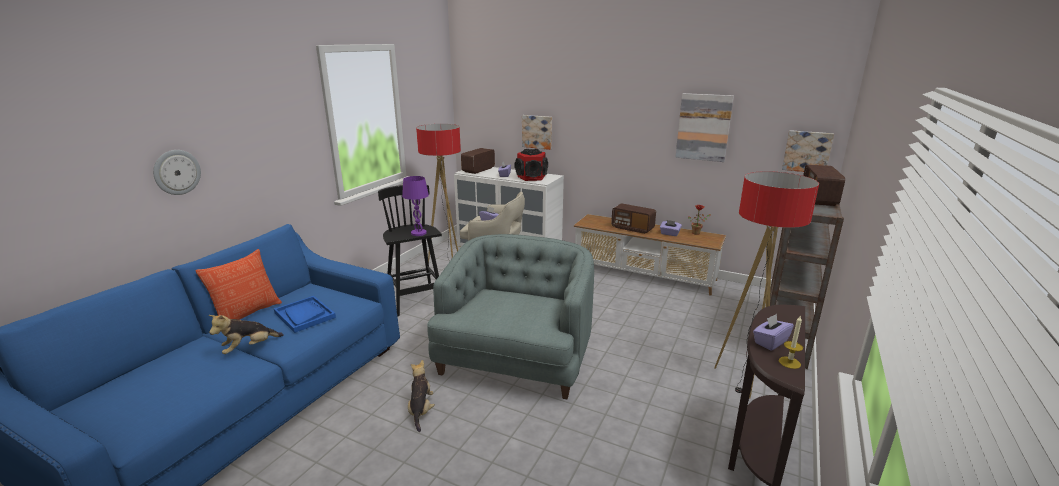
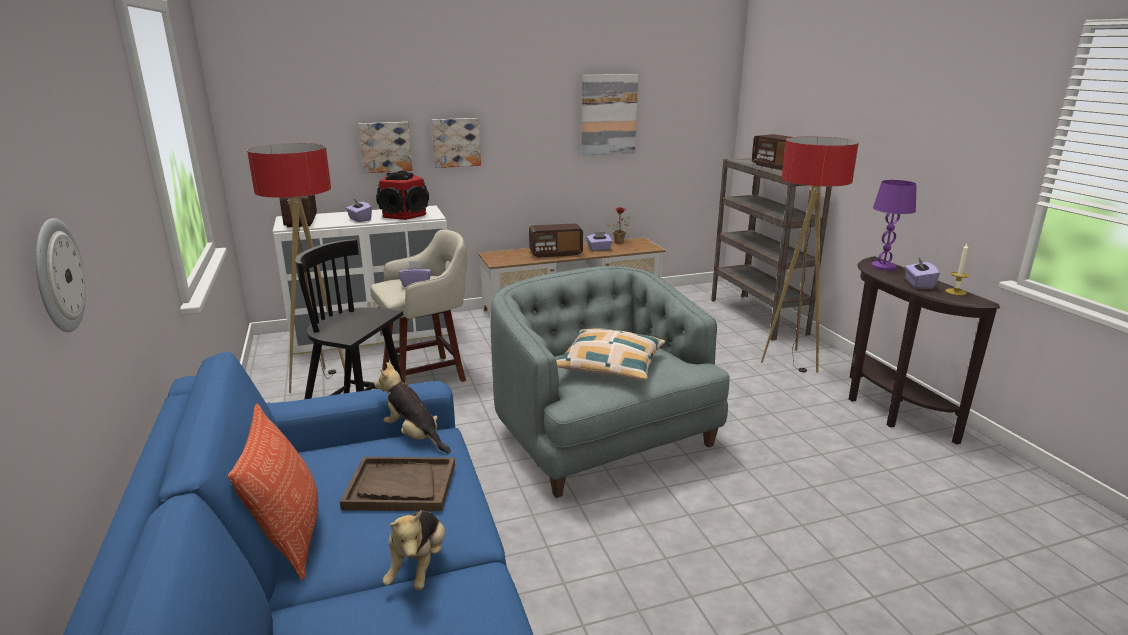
camera: 45 degrees left, 0 degrees up
(304, 315) = (400, 486): blue tray -> brown tray
(419, 233) = (370, 320): purple table lamp -> purple table lamp (883, 267)
(421, 410) = (609, 541): plush toy -> plush toy (414, 436)
(504, 306) = (610, 364): none -> pillow
(807, 151) = (708, 129): picture -> picture (456, 142)

